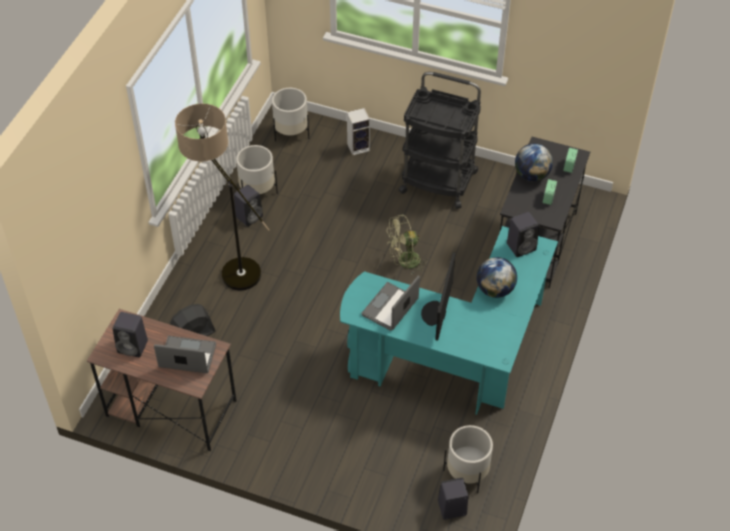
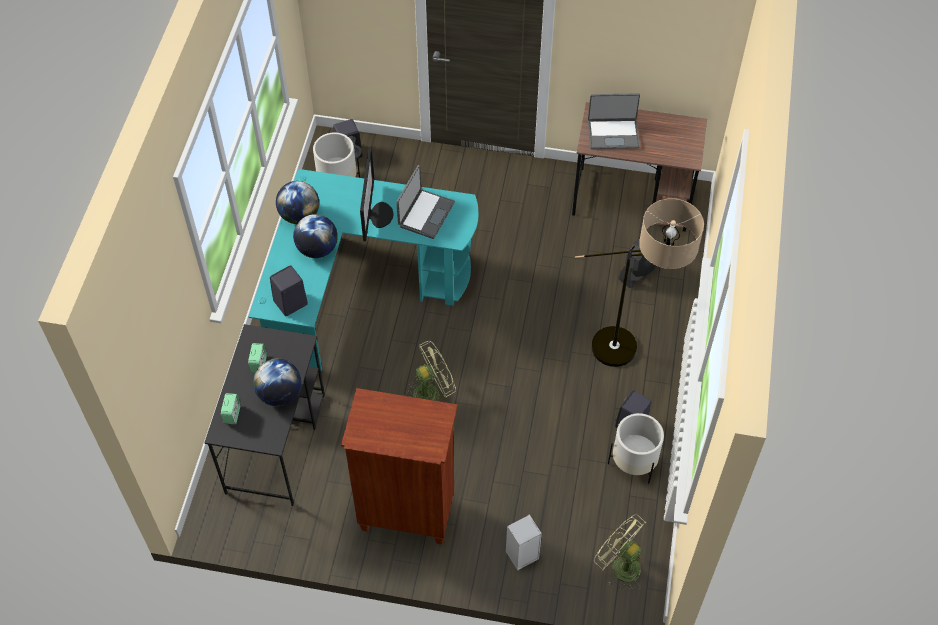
camera: 170 degrees right, 5 degrees up
(134, 346) = (668, 136): black speaker -> none
(291, 133) = (620, 566): white planter -> green fan
(437, 182) = (407, 513): black cart -> brown cabinet
(510, 323) = (299, 215): none -> globe

